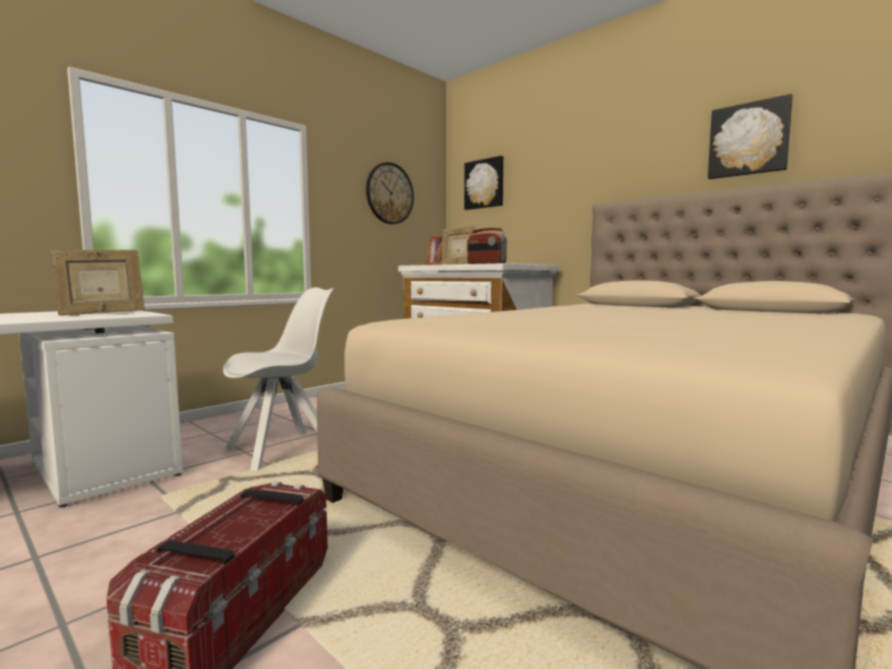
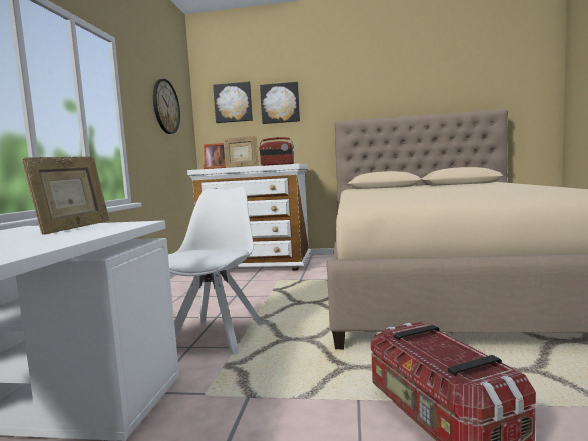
camera: 35 degrees left, 0 degrees up
(749, 139) = (424, 86): picture -> picture (280, 103)

